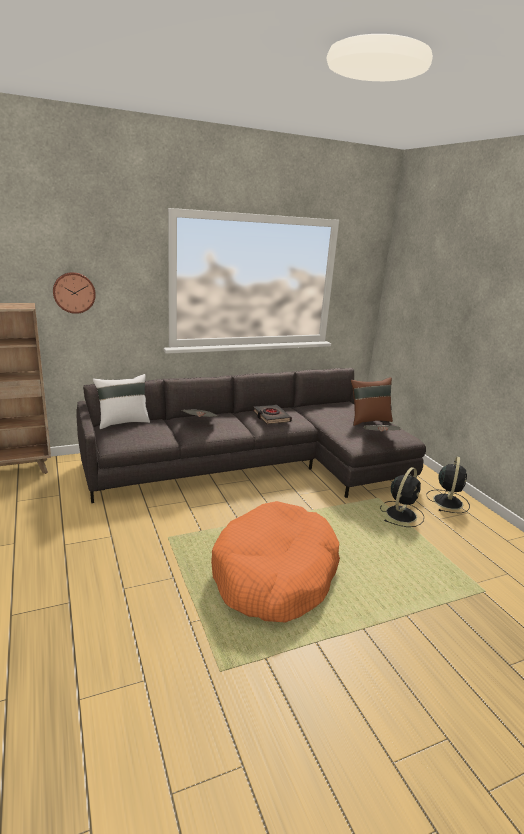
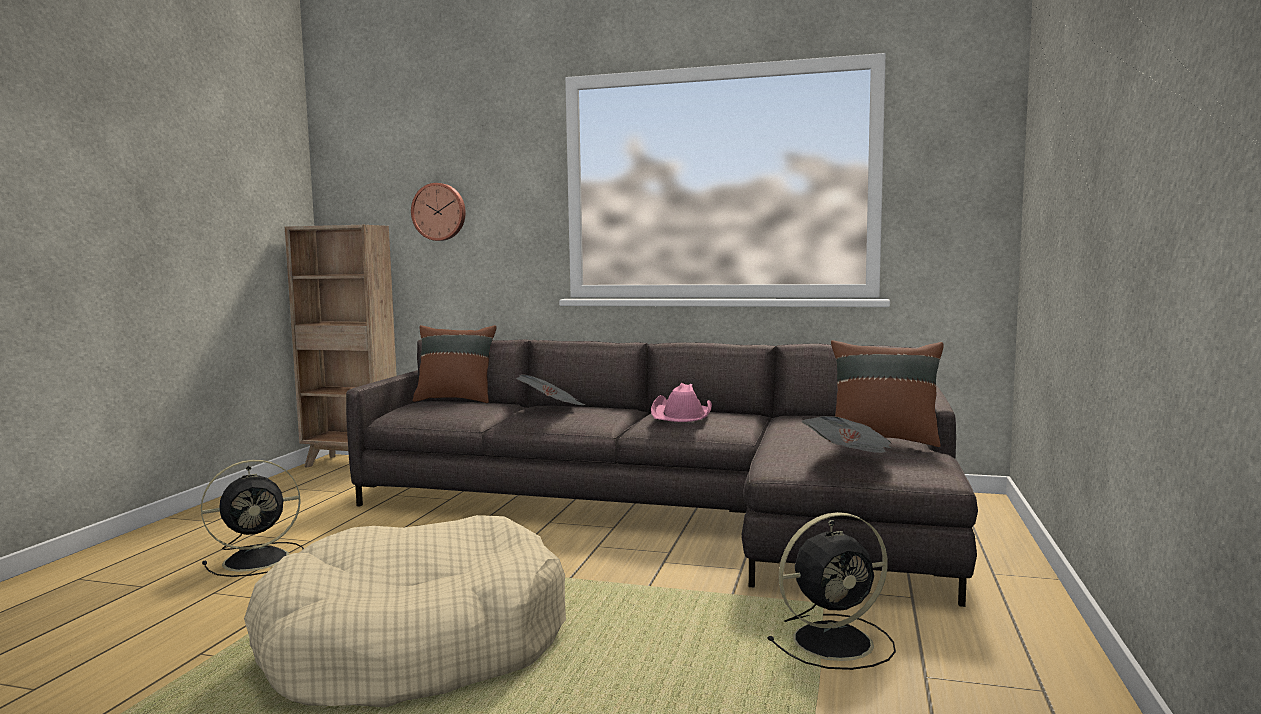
camera: 40 degrees right, 15 degrees down
(123, 422) = (456, 399): white pillow -> brown pillow
(271, 417) = (682, 415): black book -> pink hat
(274, 574) = (415, 644): orange dog bed -> beige dog bed
(447, 501) = (1013, 654): black fan -> black fan (259, 559)

